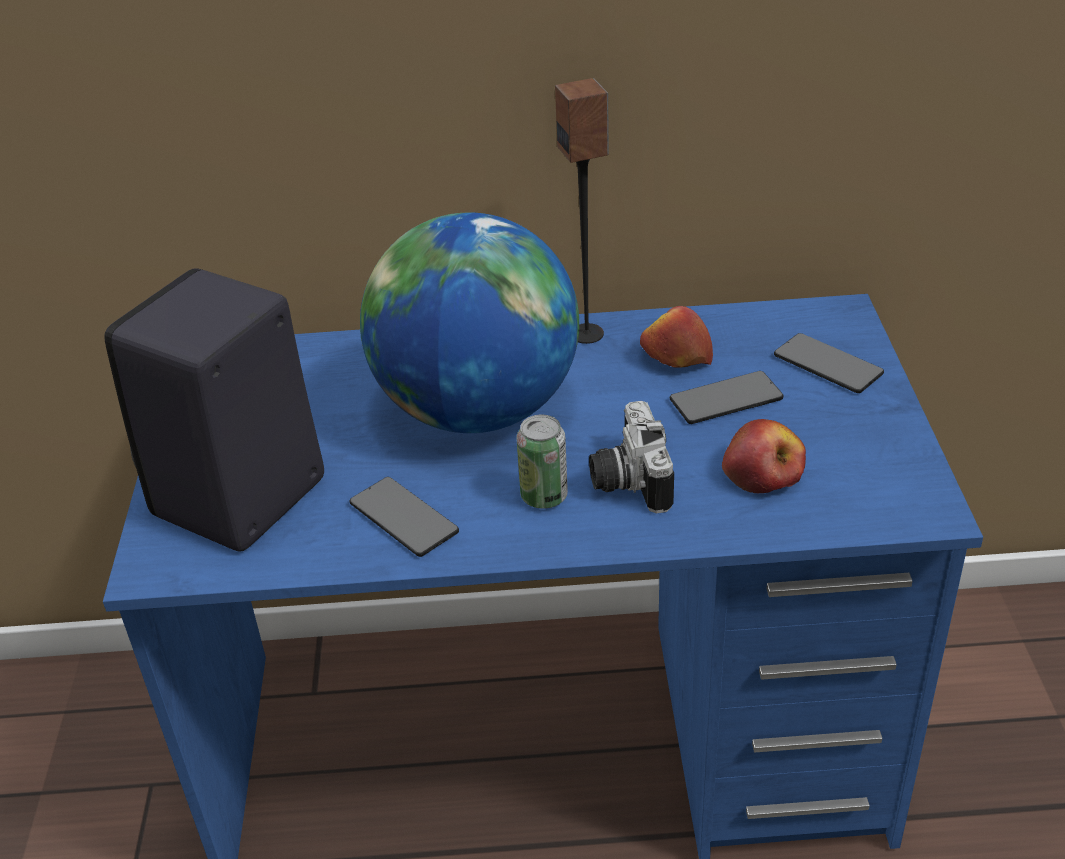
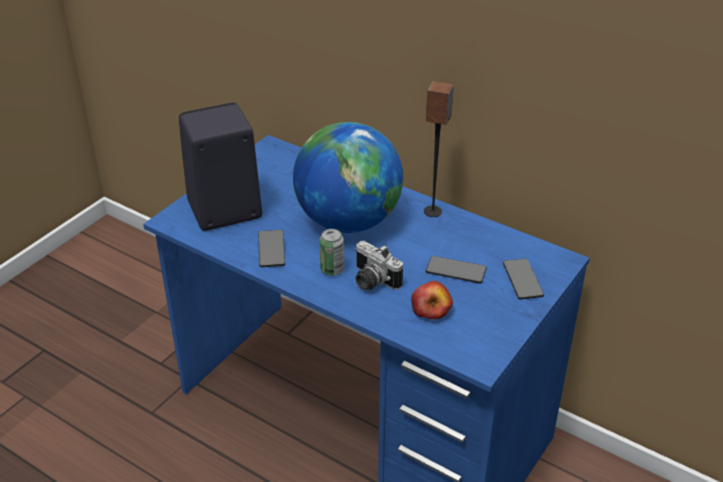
camera: 35 degrees right, 0 degrees up
(626, 481) = (371, 281): camera -> camera turned 75 degrees counterclockwise
(675, 356) = (458, 240): apple -> none

